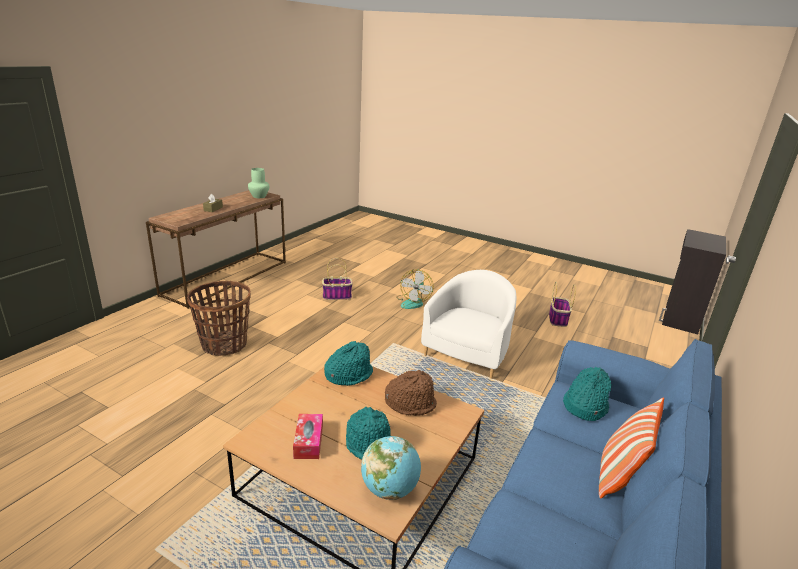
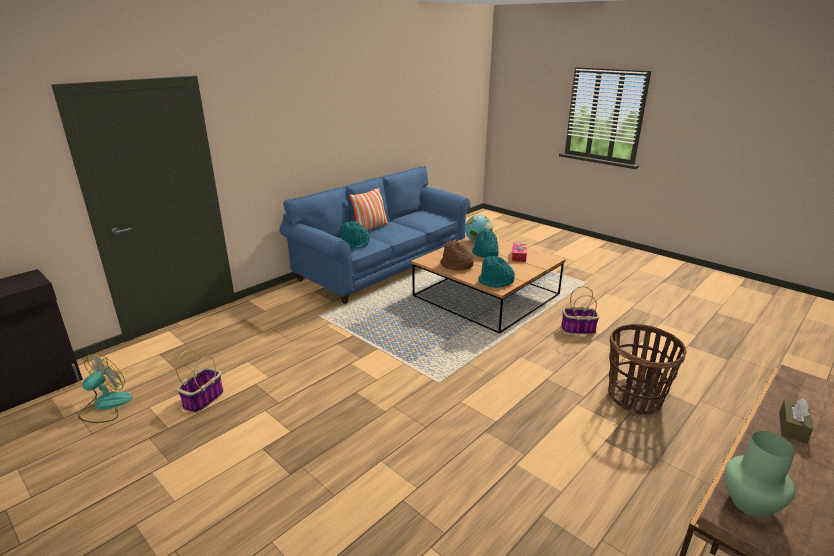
camera: 165 degrees left, 0 degrees up
(337, 296) = (506, 482): basket -> basket (577, 329)
(413, 302) = (383, 454): fan -> fan (105, 406)
(468, 353) = (362, 364): white armchair -> none

